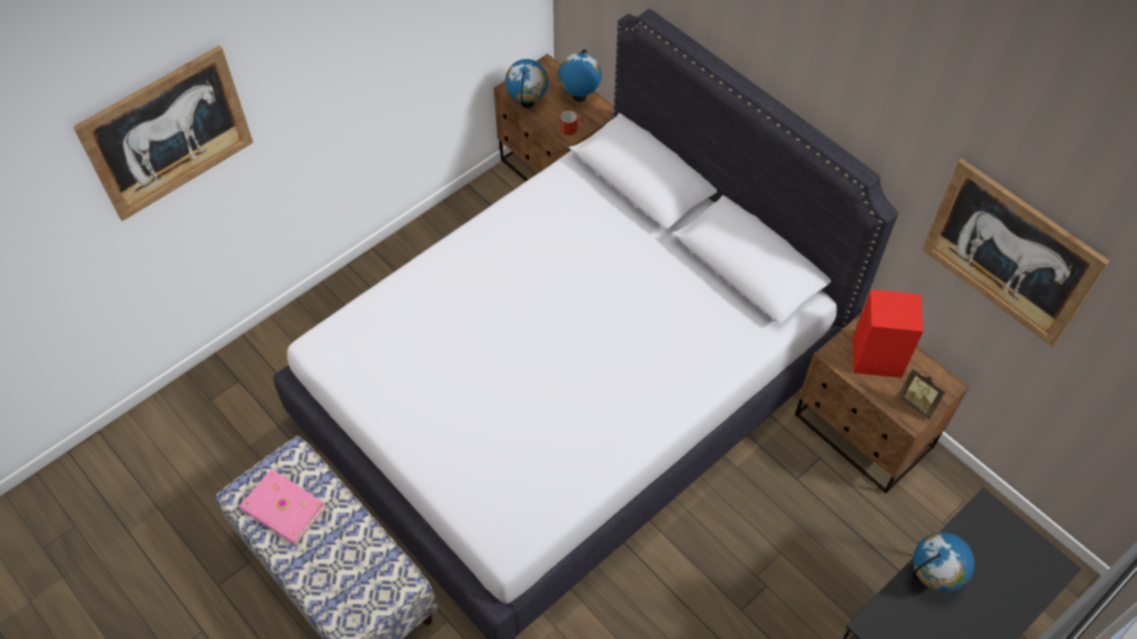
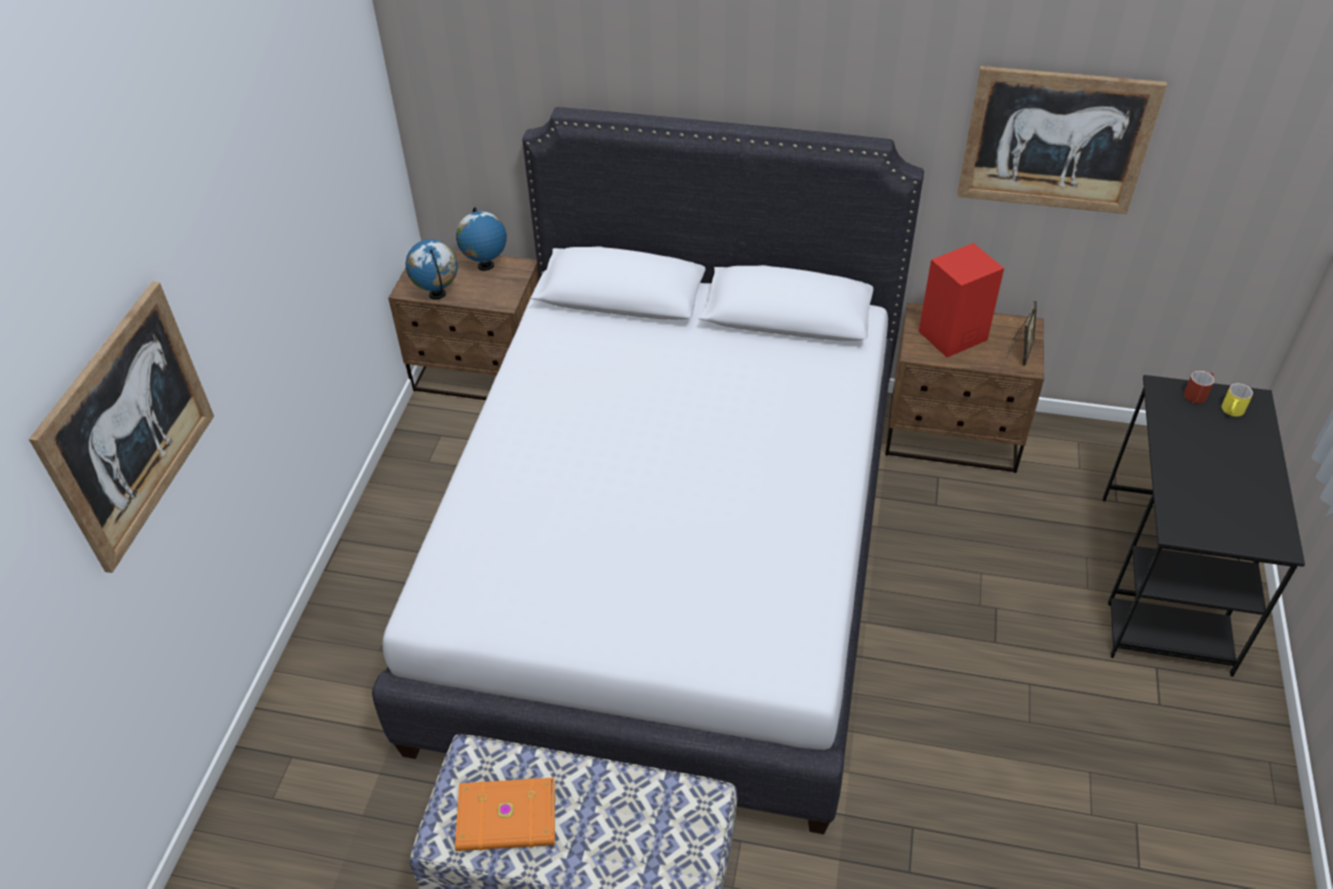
camera: 35 degrees left, 10 degrees down
(283, 510) = (507, 819): pink book -> orange book
(572, 128) = (503, 294): red mug -> red mug (1197, 393)
(917, 403) = (1019, 352): picture frame -> picture frame turned 75 degrees counterclockwise
(932, 578) = (1181, 464): globe -> none
(1024, 565) = (1232, 412): none -> yellow mug

